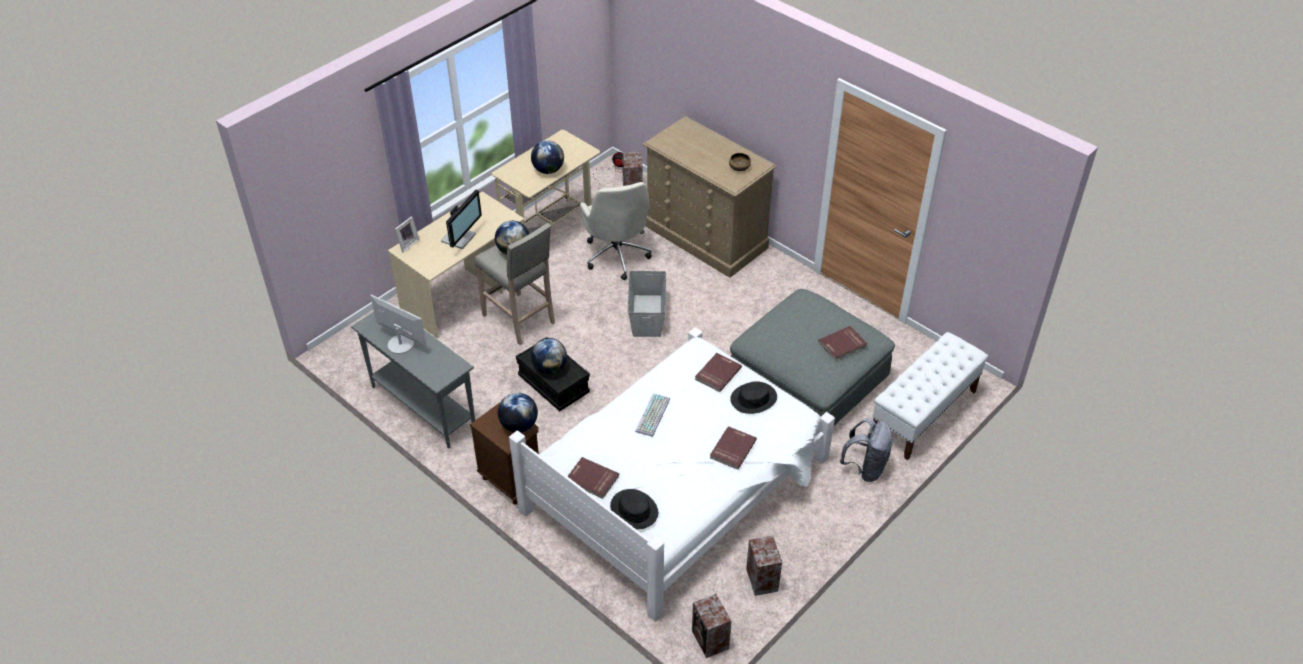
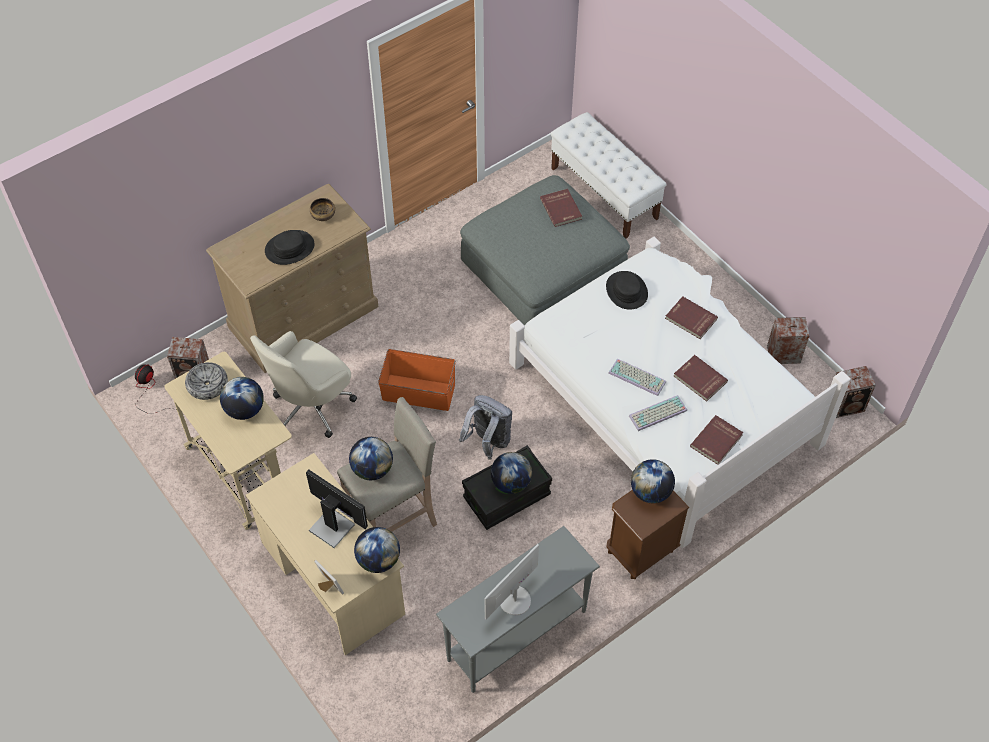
camera: 80 degrees left, 10 degrees up
(432, 266) = (378, 560): none -> globe
(567, 148) = (207, 385): none -> bowl
(614, 433) = (657, 414): none -> keyboard
(617, 256) = (311, 408): beige office chair -> beige office chair turned 135 degrees clockwise
(634, 510) = (759, 410): black hat -> black hat (290, 248)
(647, 315) = (418, 392): grey storage box -> orange storage box
(717, 373) = (587, 314): red book -> red book (699, 379)
(865, 468) = (663, 251): grey backpack -> grey backpack (488, 442)

